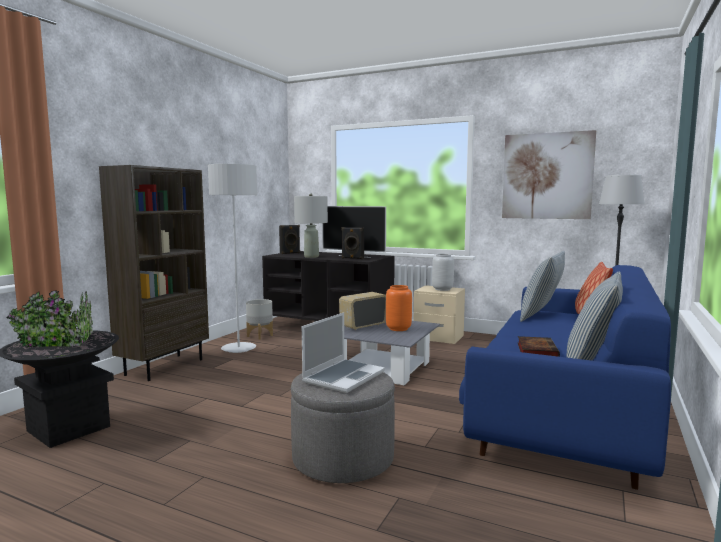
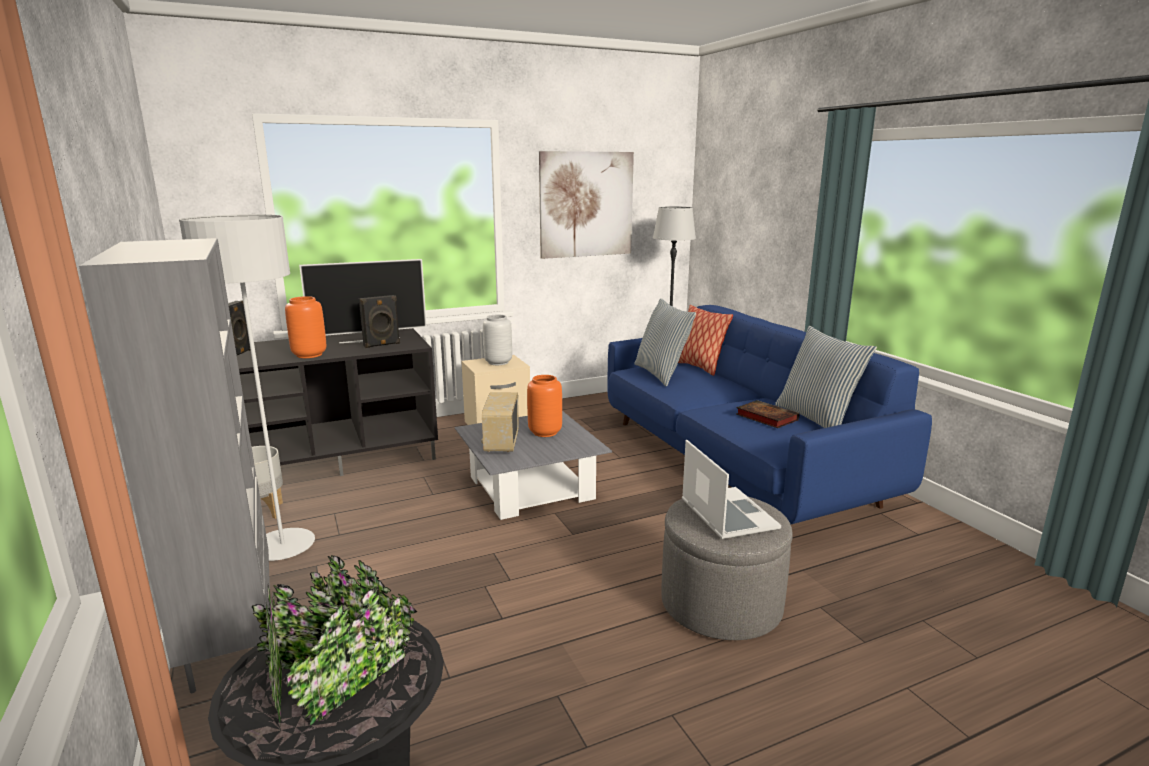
camera: 50 degrees left, 10 degrees up
(164, 367) = (230, 637): brown bookcase -> grey bookcase
(311, 257) = (309, 355): grey table lamp -> orange vase

